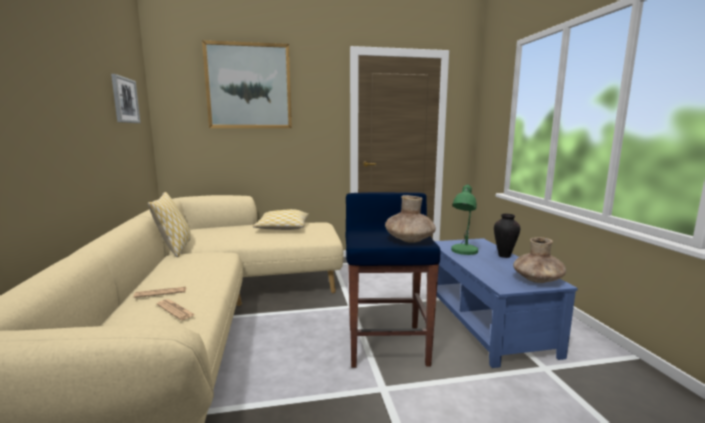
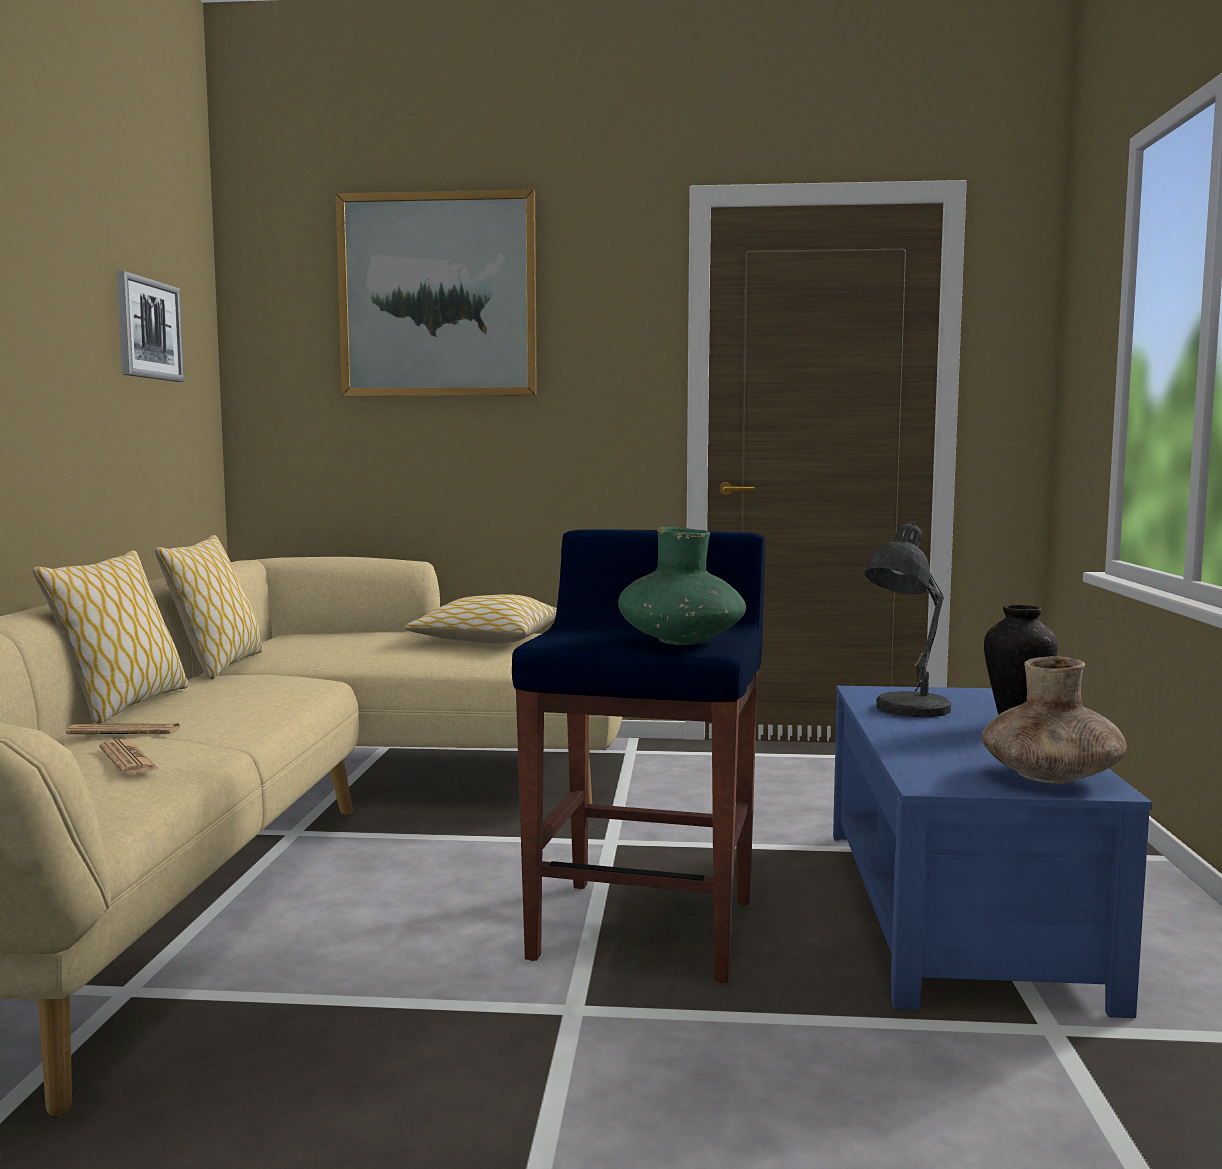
camera: 15 degrees right, 5 degrees down
(146, 276) = (123, 705): none -> pillow
(409, 240) = (681, 641): brown vase -> green vase
(463, 251) = (907, 710): green table lamp -> grey table lamp

